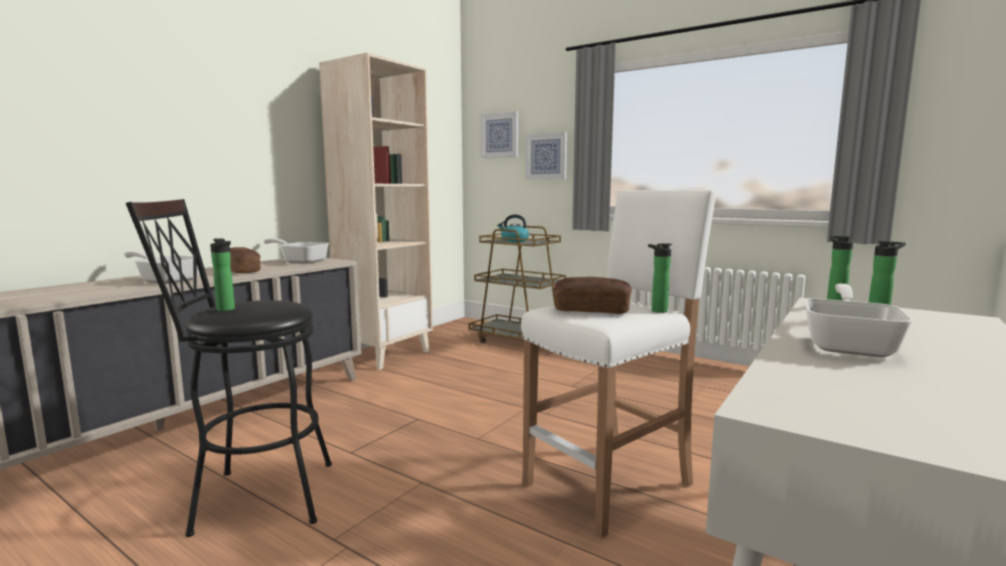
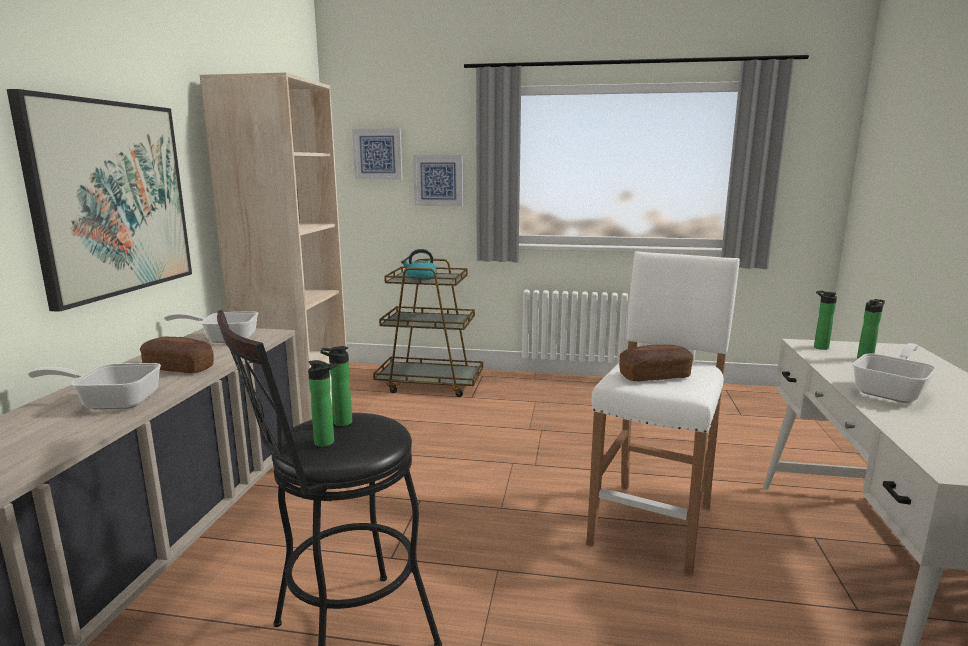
camera: 25 degrees left, 5 degrees up
(224, 146) = (112, 198): none -> picture
(656, 310) = (699, 367): bottle -> bottle (339, 422)
(849, 344) = (892, 391): frying pan -> frying pan turned 45 degrees clockwise

